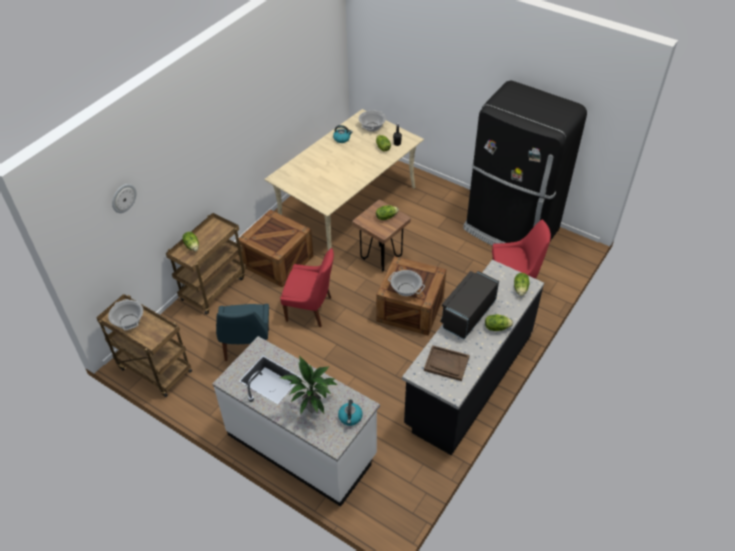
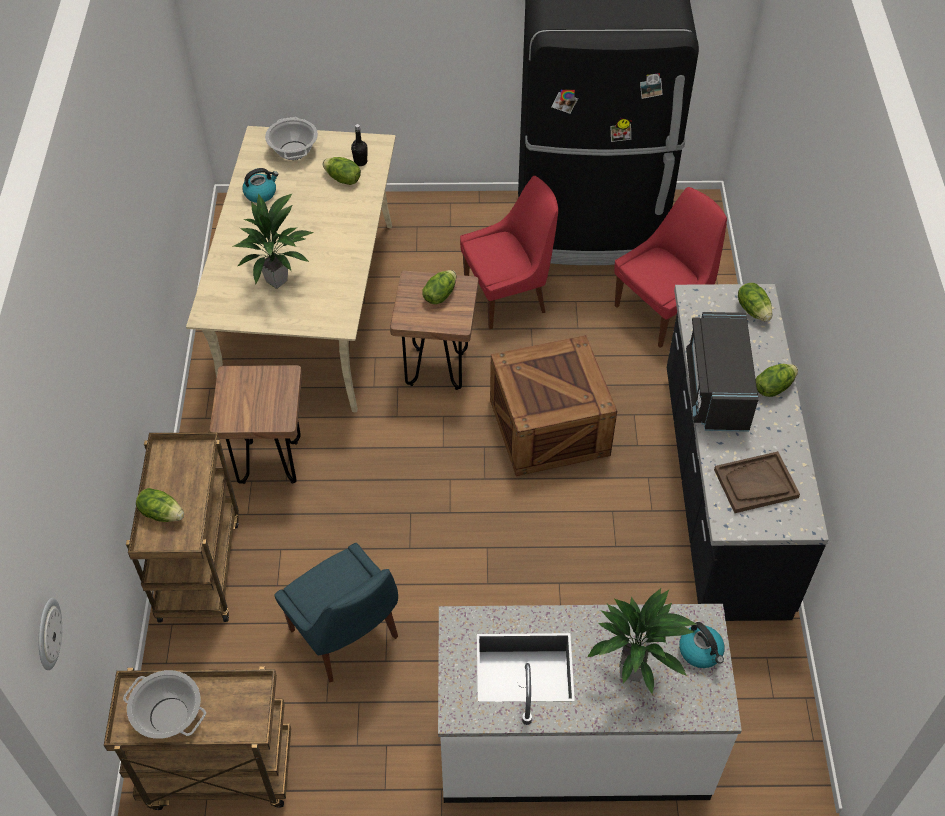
camera: 35 degrees left, 5 degrees up
(123, 198) = (60, 490): wall clock -> wall clock (47, 633)
(276, 261) = (270, 462): crate -> brown stool
(311, 309) = (397, 513): red chair -> red chair (508, 296)
(317, 177) = (278, 280): none -> potted plant
(405, 289) = (555, 400): cooking pot -> none

